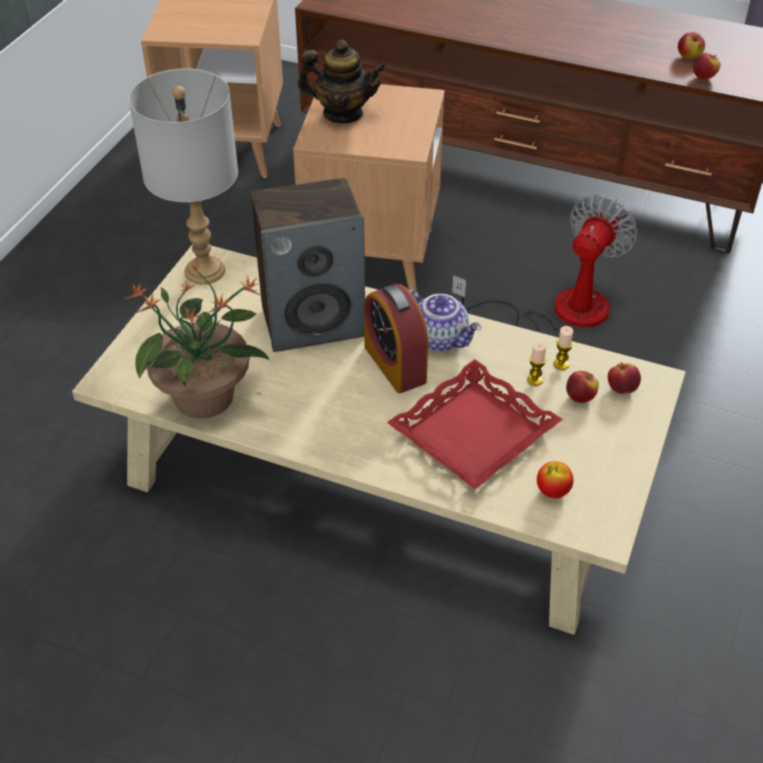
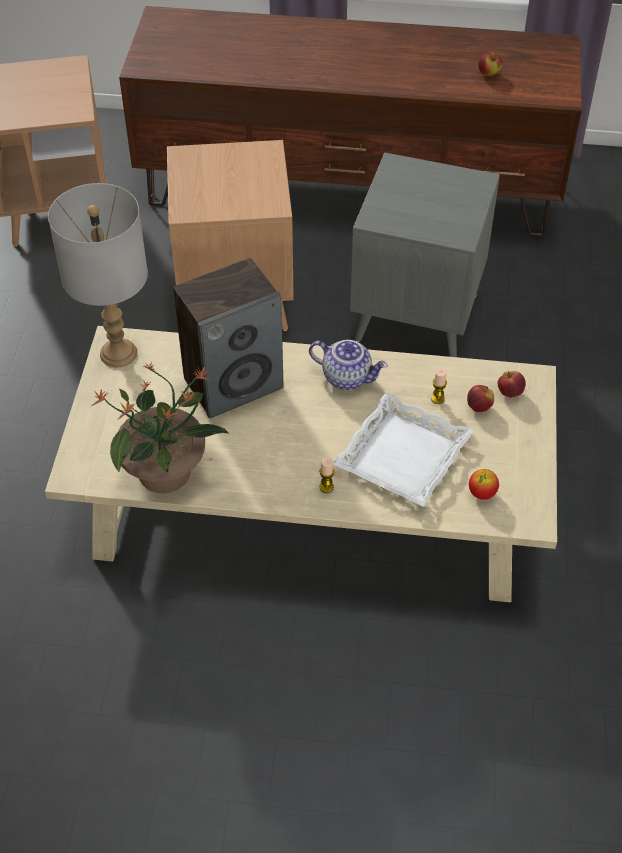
camera: 15 degrees left, 5 degrees up
(343, 114) = (200, 180): teapot -> none
(395, 364) = (317, 408): alarm clock -> none
(473, 431) = (402, 455): red tray -> white tray
(560, 310) = (416, 317): fan -> grey side table
(561, 364) = (454, 380): candle -> candle (326, 487)
(703, 77) = (507, 93): apple -> none

